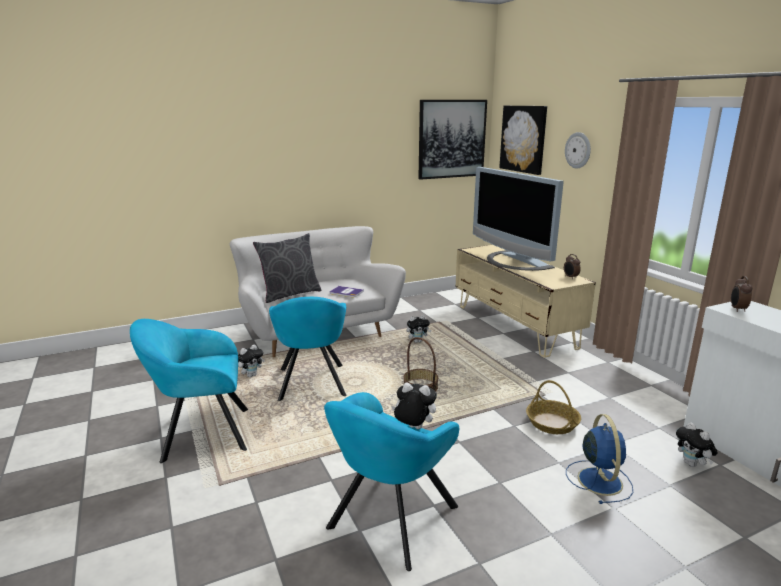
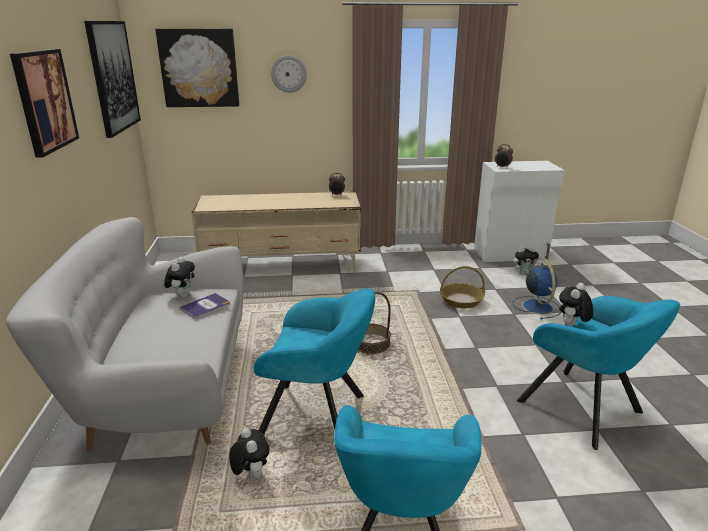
camera: 70 degrees left, 5 degrees up
(290, 294) = (160, 350): grey pillow -> none
(342, 145) = (44, 100): none -> picture
(417, 341) = (267, 322): plush toy -> plush toy (182, 295)
(514, 261) = (268, 201): television -> none
(599, 480) = (536, 306): blue fan -> blue fan turned 60 degrees clockwise

